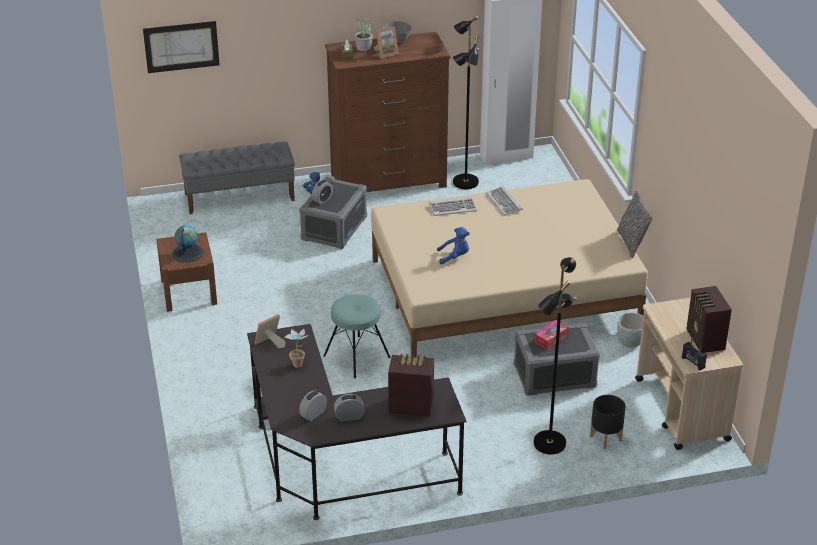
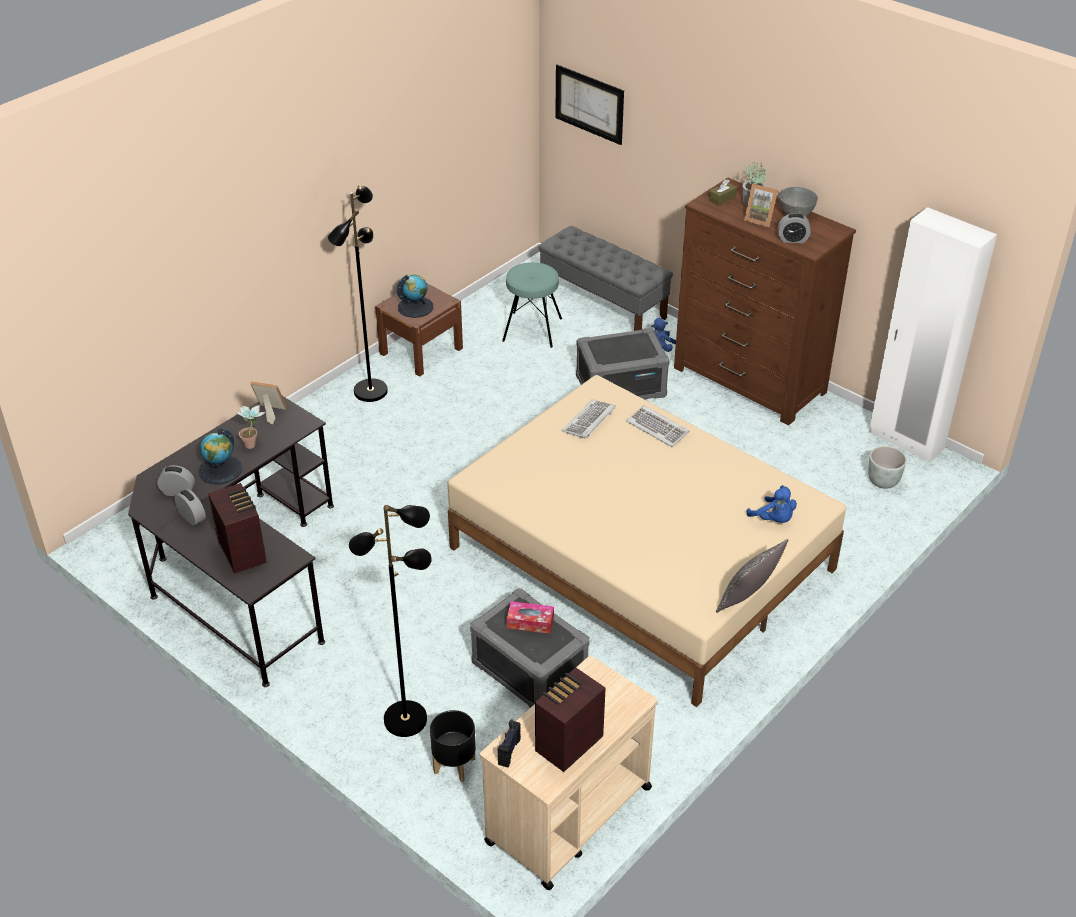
camera: 55 degrees right, 5 degrees up
(310, 387) = (220, 470): none -> globe
(322, 199) = (609, 344): alarm clock -> alarm clock (792, 239)
(357, 357) = (423, 504): turquoise stool -> turquoise stool (532, 330)
(454, 257) = (566, 471): blue plush toy -> blue plush toy (773, 519)
(464, 182) = (813, 434): black floor lamp -> black floor lamp (369, 391)
(504, 202) = (713, 460): keyboard -> keyboard (589, 421)
(630, 342) = (656, 708): grey planter -> grey planter (883, 482)

